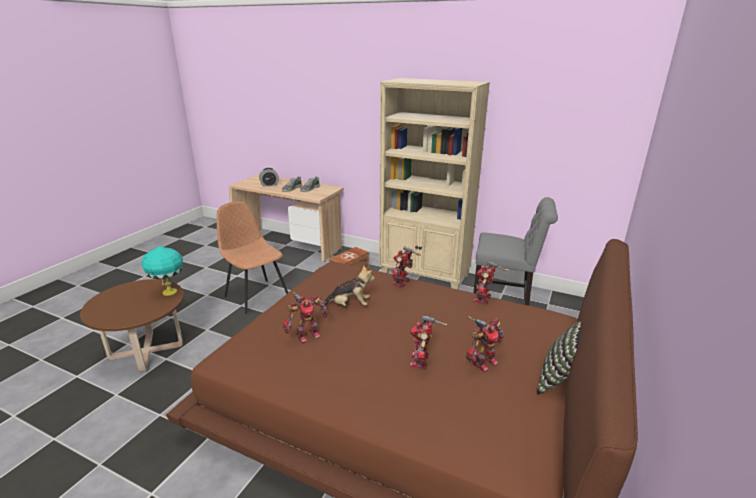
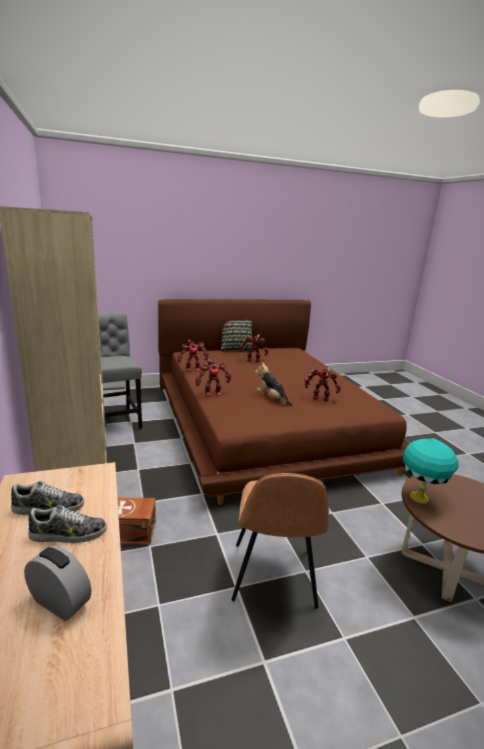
camera: 135 degrees left, 5 degrees down
(421, 360) = (278, 369): toy robot -> none

